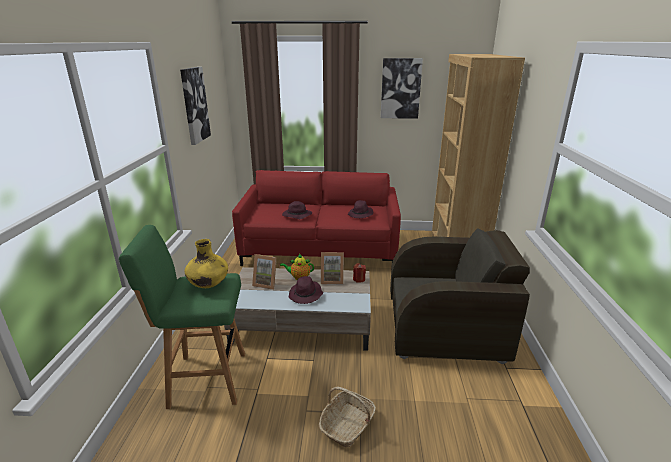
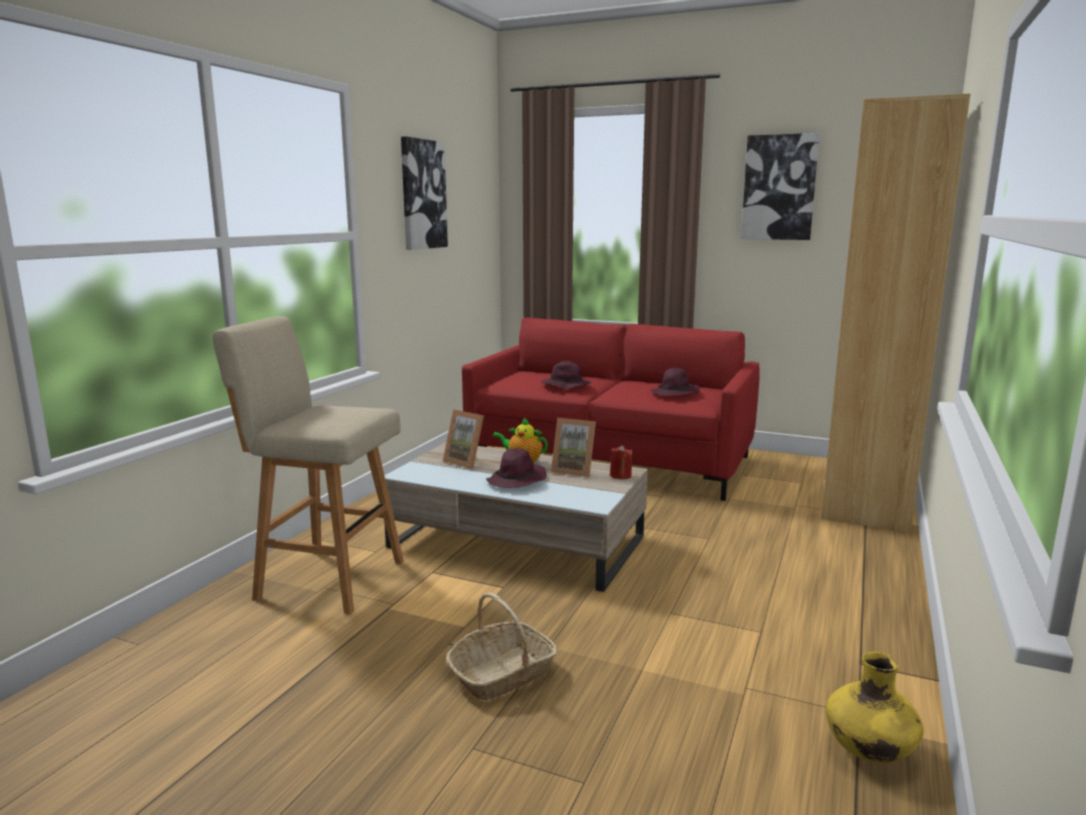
camera: 20 degrees right, 10 degrees down
(205, 379) = (326, 578): green stool -> beige stool
(209, 285) = (343, 412): yellow vase -> yellow vase (869, 751)
(445, 328) = (771, 589): brown armchair -> none

